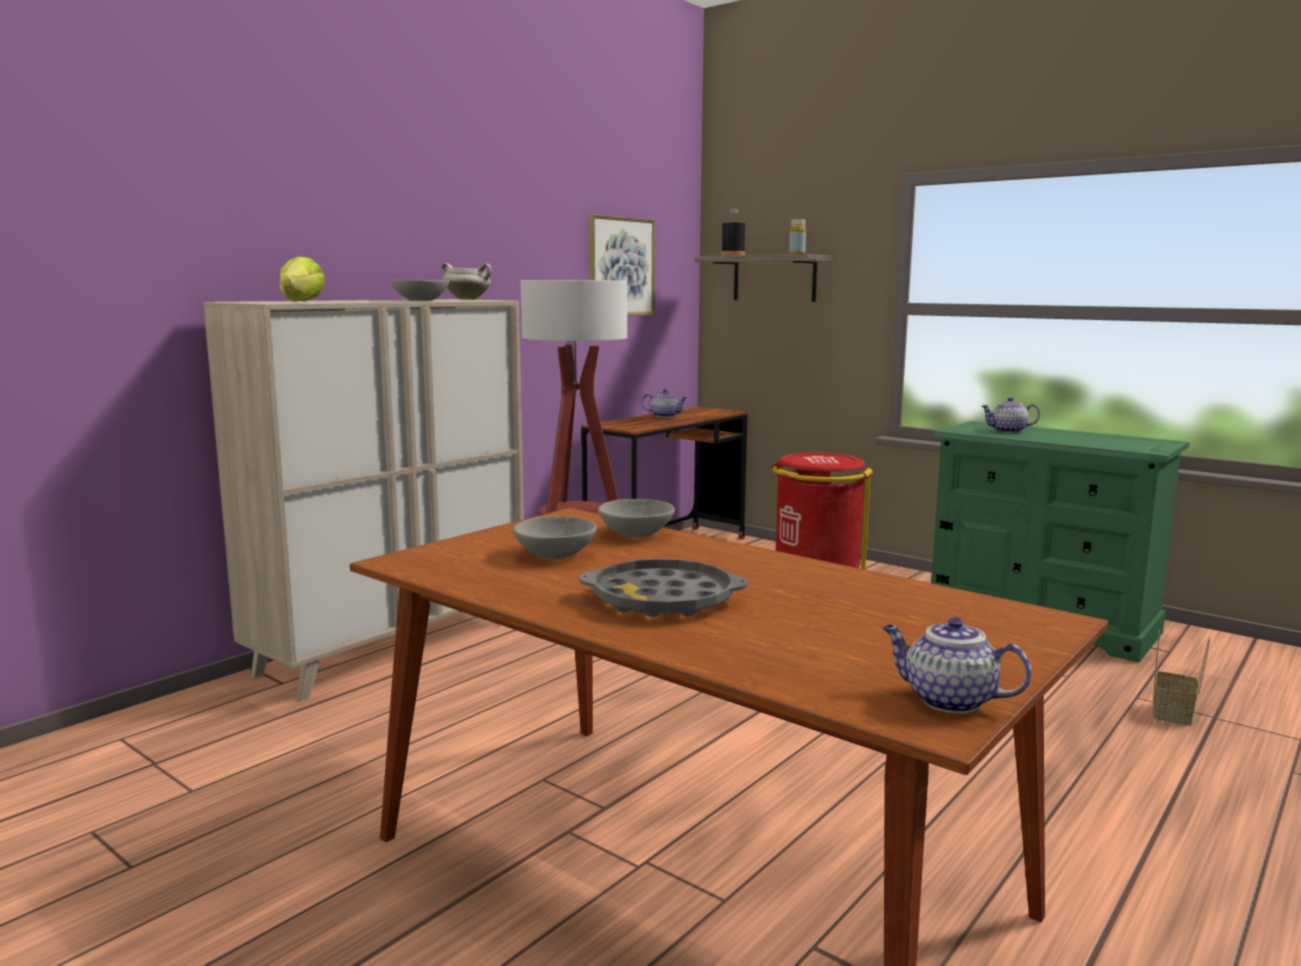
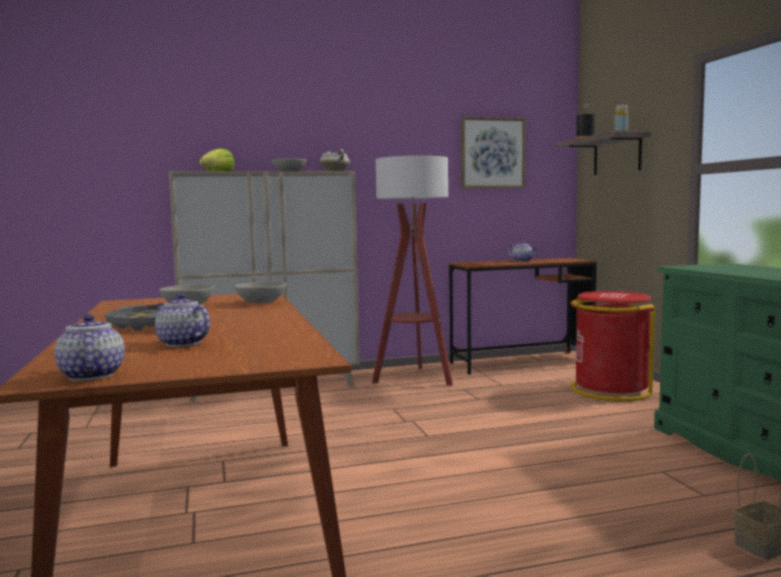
camera: 35 degrees right, 5 degrees down
(1008, 431) = (729, 268): teapot -> teapot (182, 343)

